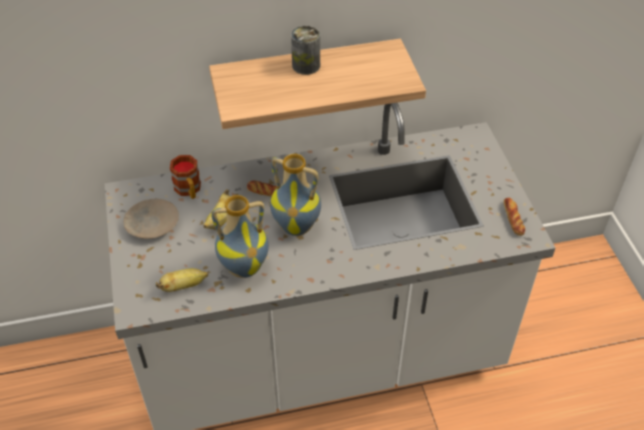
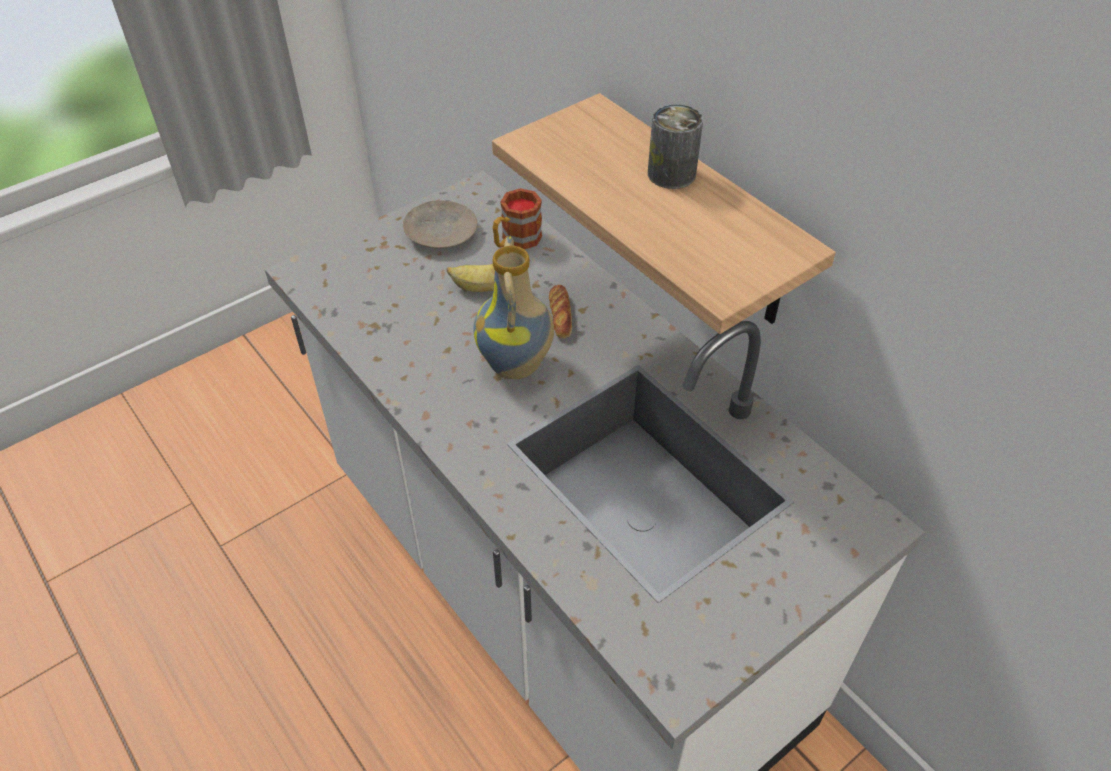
camera: 65 degrees right, 0 degrees up
(183, 286) = (355, 298): banana -> none
(244, 266) = (415, 339): vase -> none
(513, 219) = (703, 644): bread -> none

